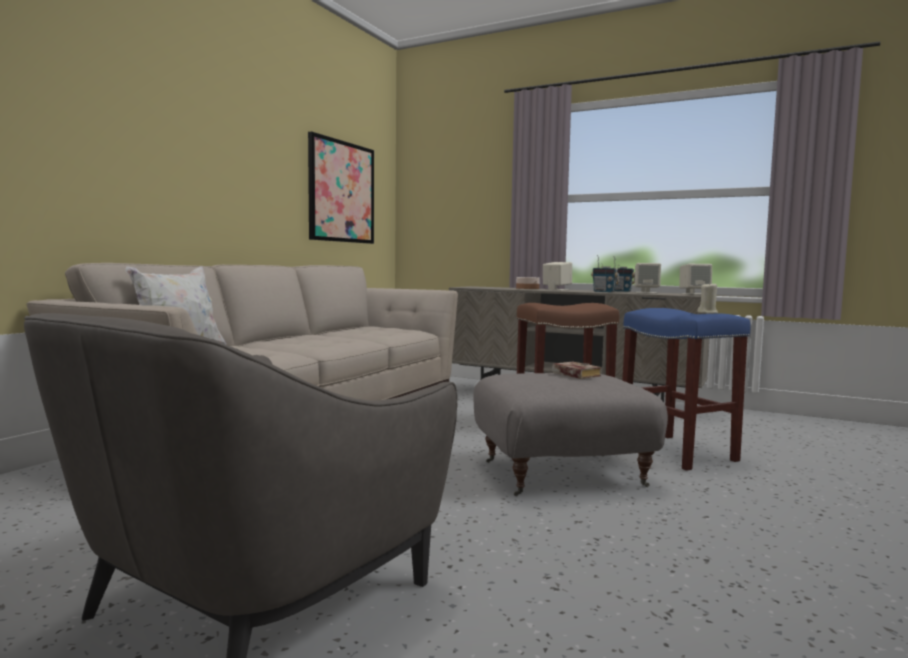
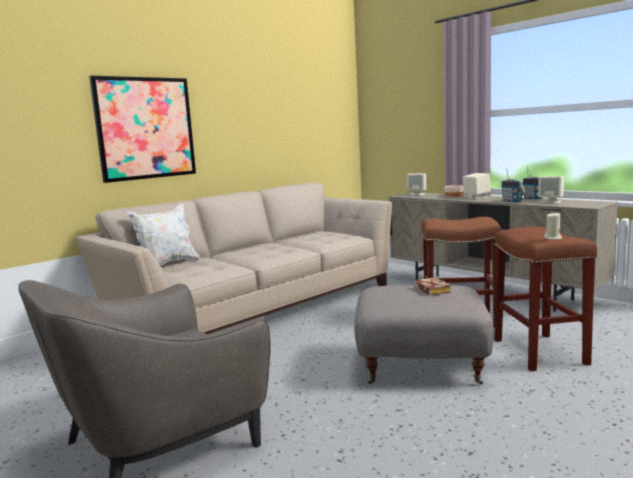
camera: 20 degrees right, 5 degrees up
(341, 192) = (305, 122): picture -> picture (145, 128)
(678, 452) = (540, 352): blue stool -> brown stool
(694, 294) = (595, 203): beige speaker -> beige speaker (417, 194)

